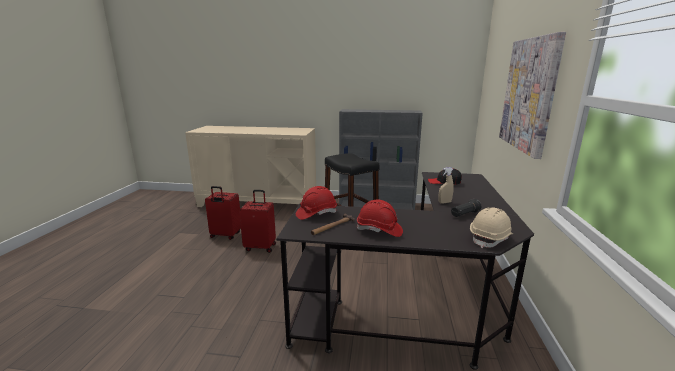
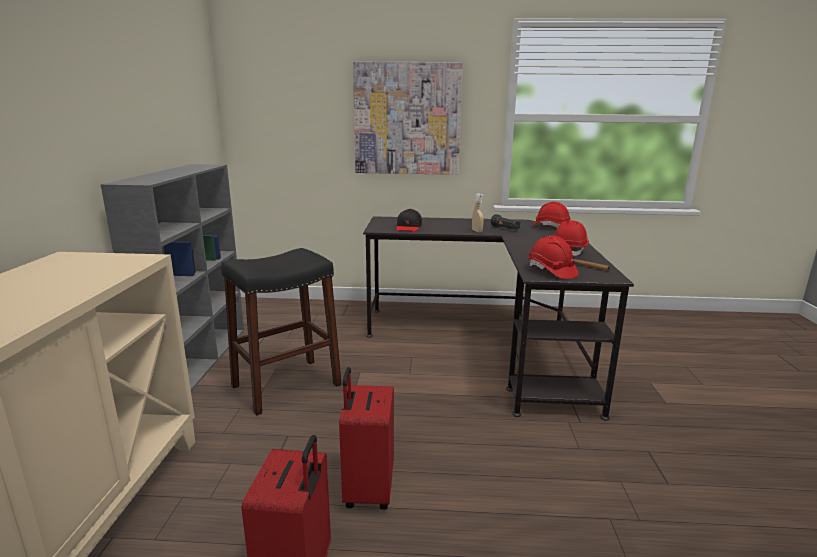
camera: 95 degrees left, 0 degrees up
(490, 238) = (550, 227): beige hard hat -> red hard hat

